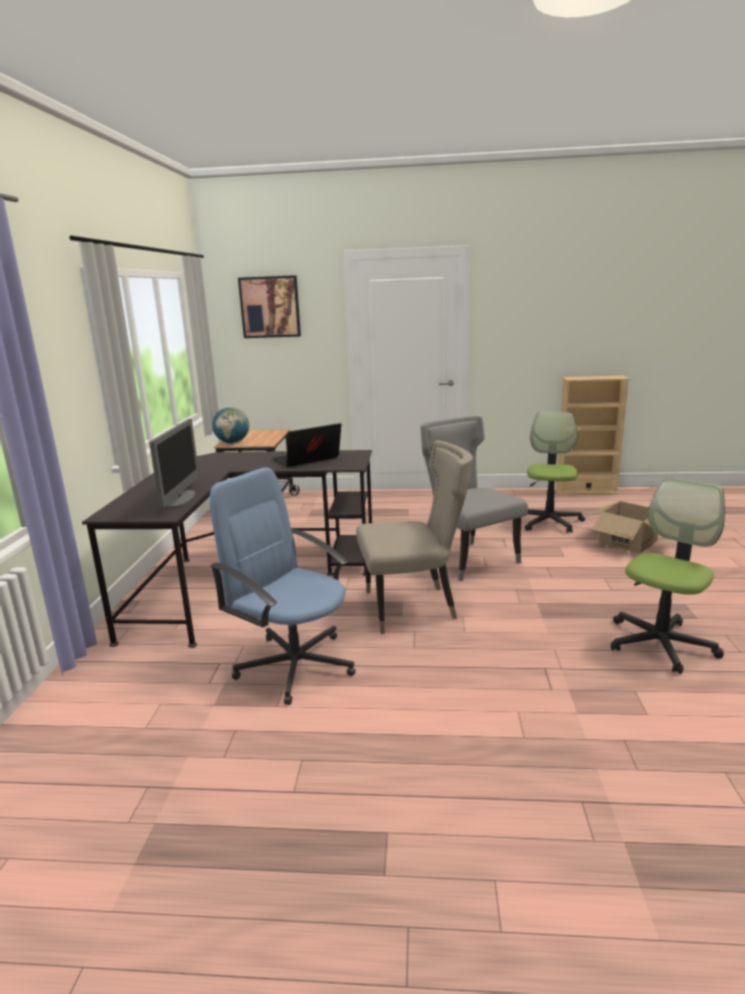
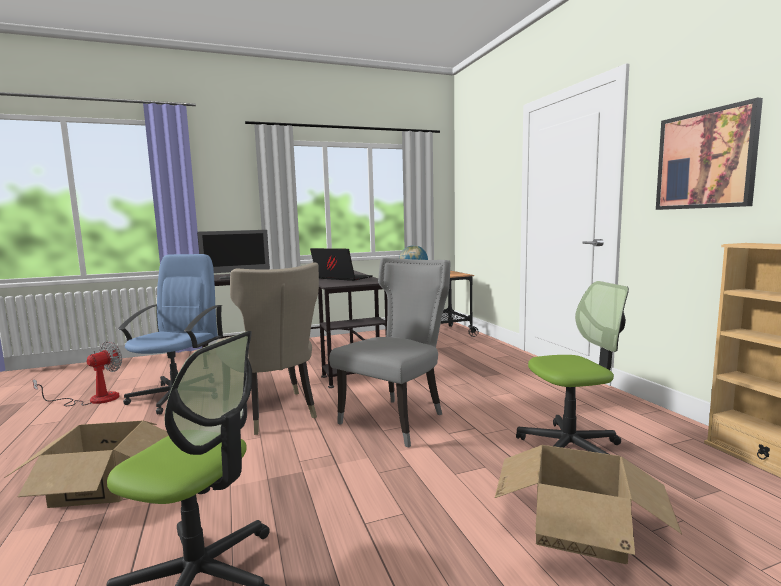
camera: 65 degrees right, 10 degrees down
(231, 739) = (94, 399): none -> fan
(270, 307) = (481, 167): picture -> picture (705, 160)
(518, 698) = (101, 485): none -> cardboard box

